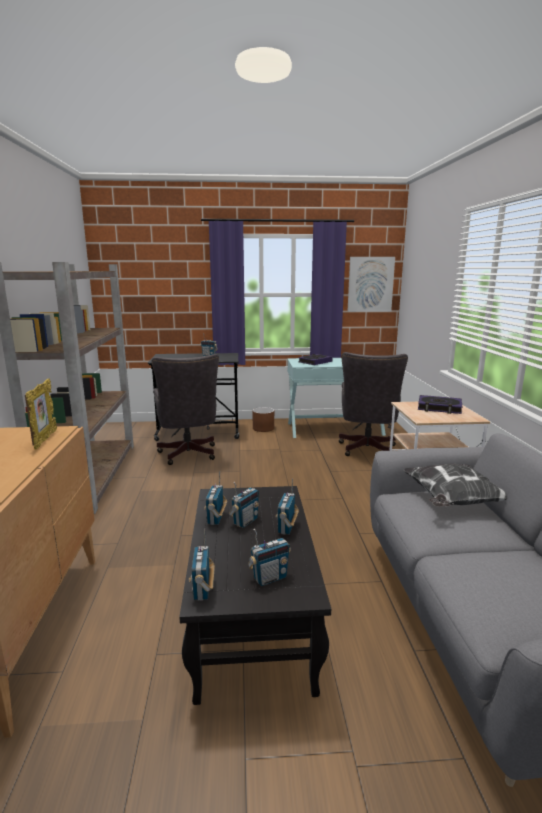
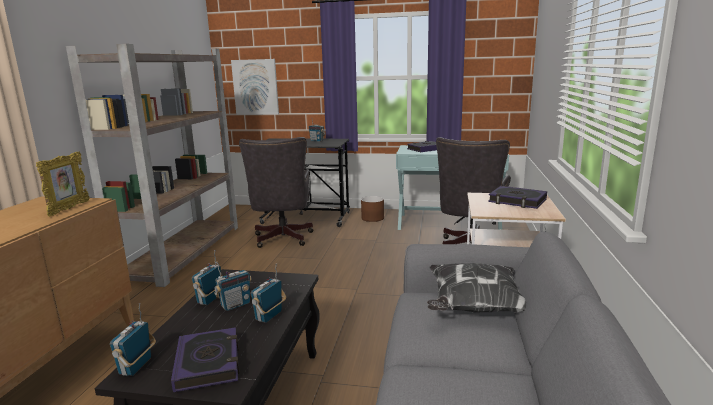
camera: 15 degrees right, 0 degrees up
(269, 578) = (208, 363): radio -> book
(370, 284) = (496, 64): picture -> picture (255, 87)

